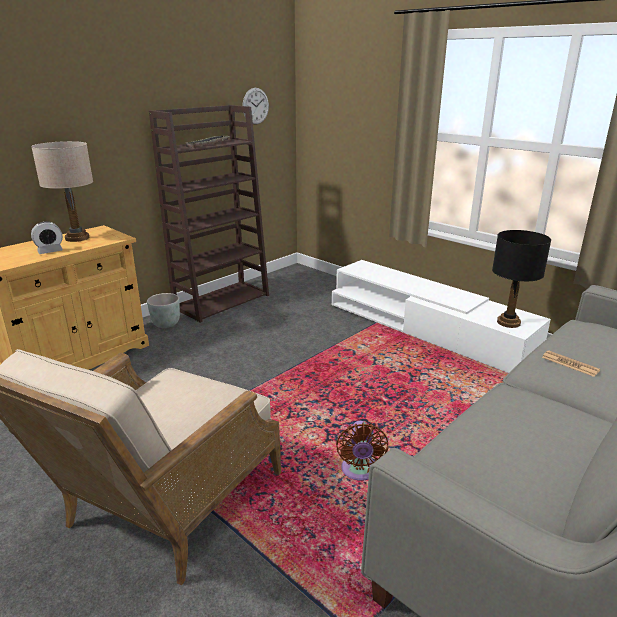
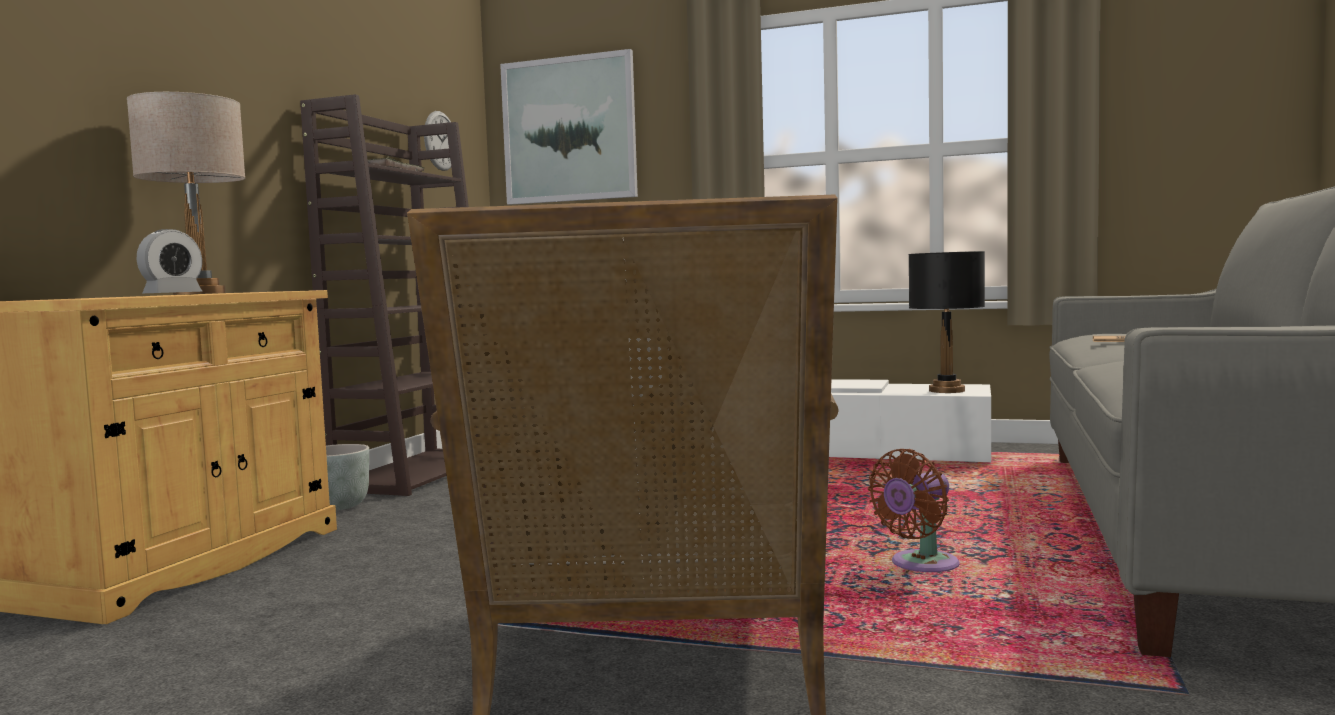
camera: 25 degrees left, 20 degrees down
(336, 96) = (569, 129): none -> picture
(359, 472) = (920, 566): brown fan -> brown fan turned 75 degrees clockwise

